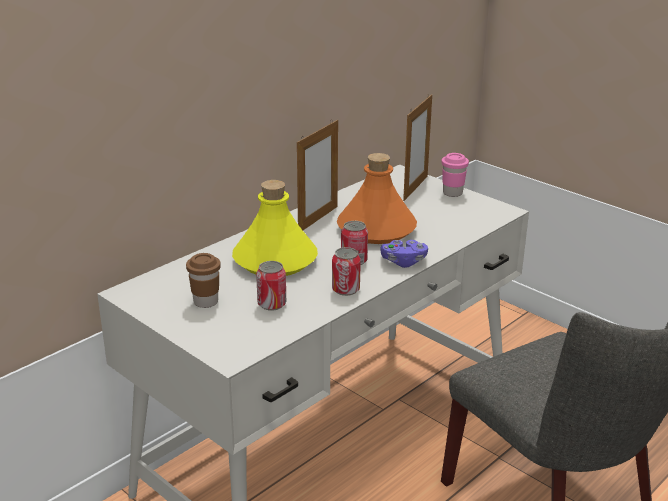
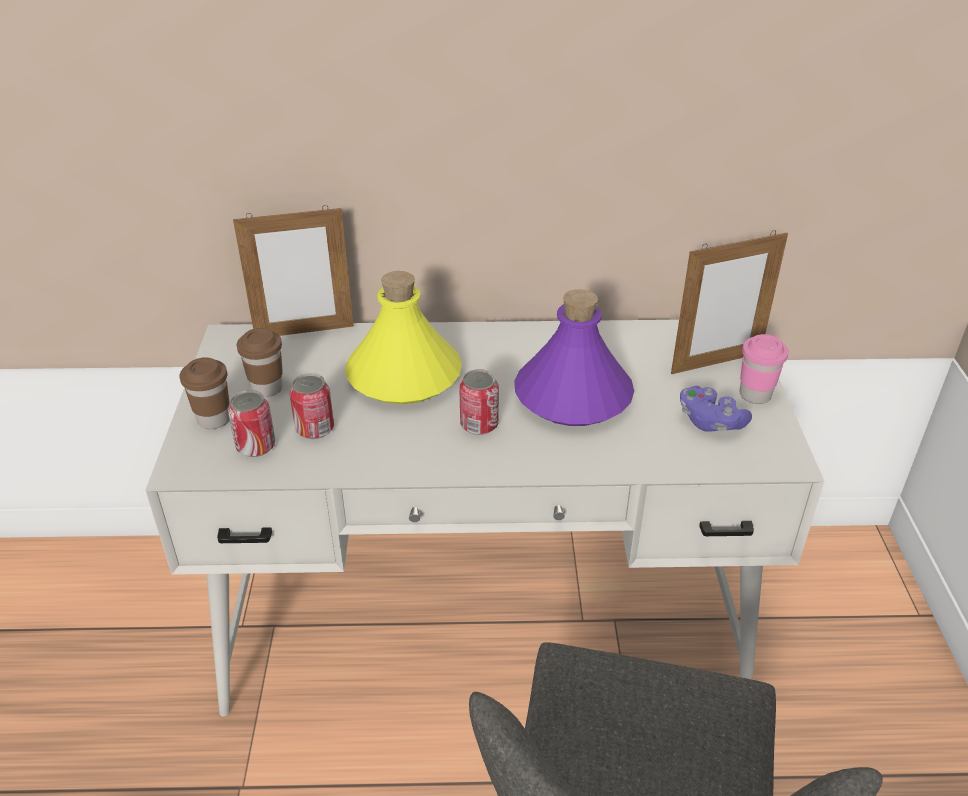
camera: 45 degrees right, 10 degrees up
(203, 330) = (214, 419): none -> brown cup
(318, 219) = (530, 347): picture frame -> picture frame (304, 332)
(345, 289) = (410, 457): can -> can (256, 446)
(376, 229) = (573, 396): orange bottle -> purple bottle
(403, 262) = (531, 459): purple game controller -> purple game controller (710, 422)

